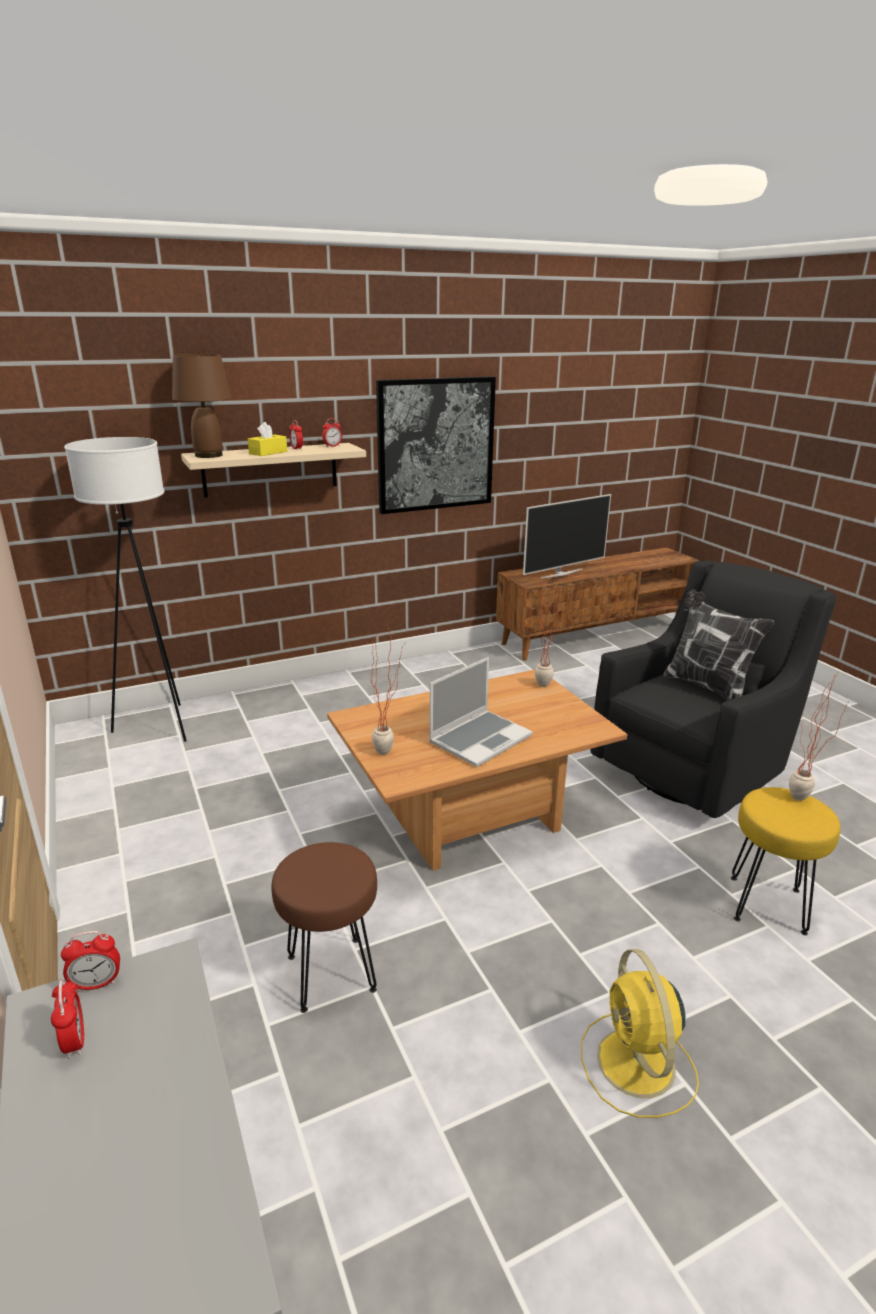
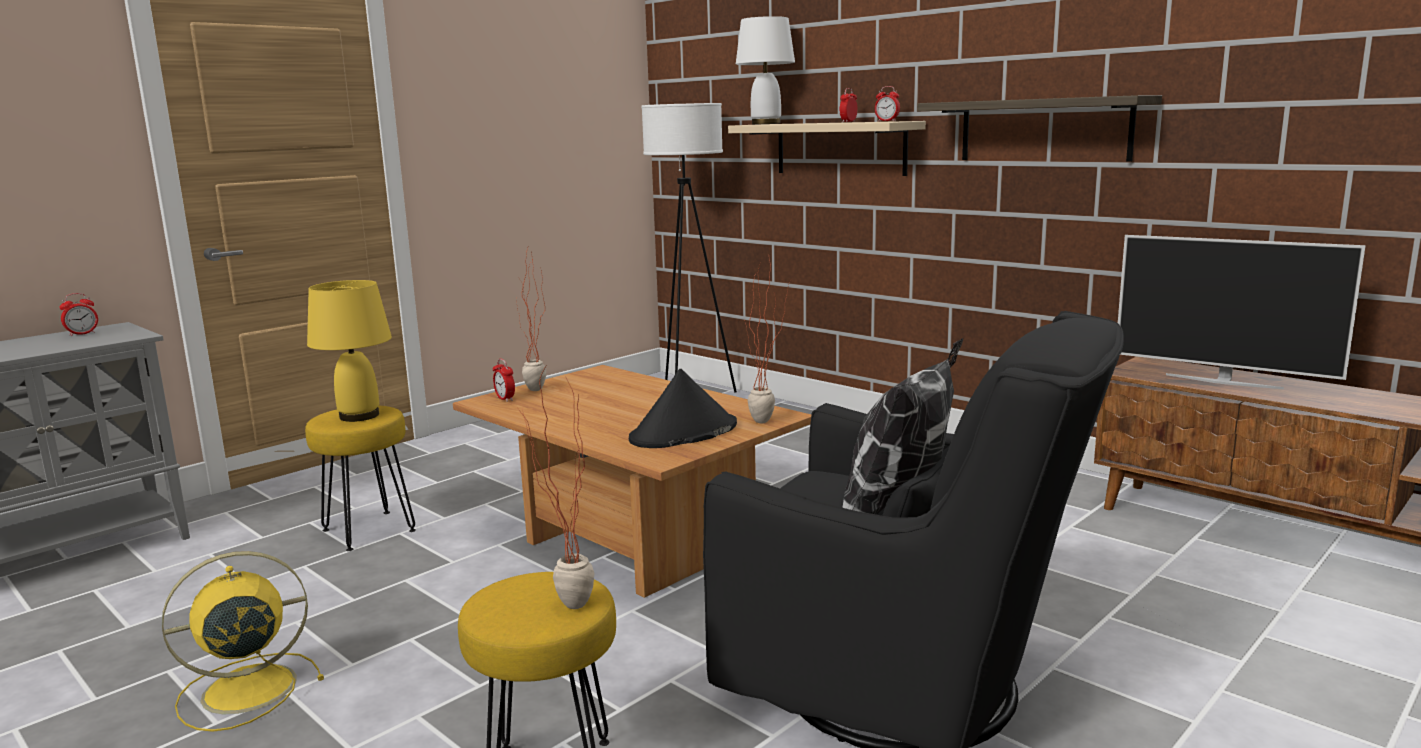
camera: 70 degrees right, 10 degrees down
(97, 984) = (128, 329): alarm clock -> alarm clock (505, 399)
(208, 455) = (765, 124): brown table lamp -> white table lamp
(268, 453) = (810, 123): yellow tissue box -> none
(330, 972) = (369, 530): brown stool -> yellow stool
(331, 867) = (360, 416): none -> yellow table lamp
(435, 444) = (1044, 130): picture -> shelf
(480, 739) = (589, 414): laptop -> none
(551, 713) = (683, 433): none -> black hat

